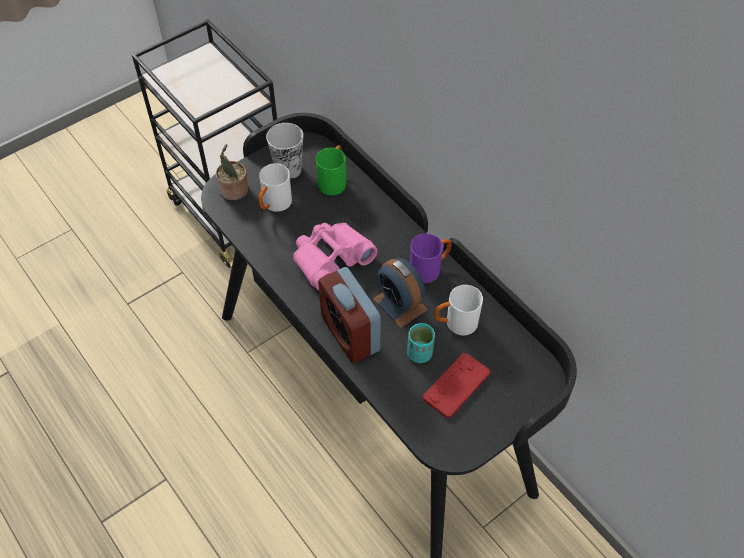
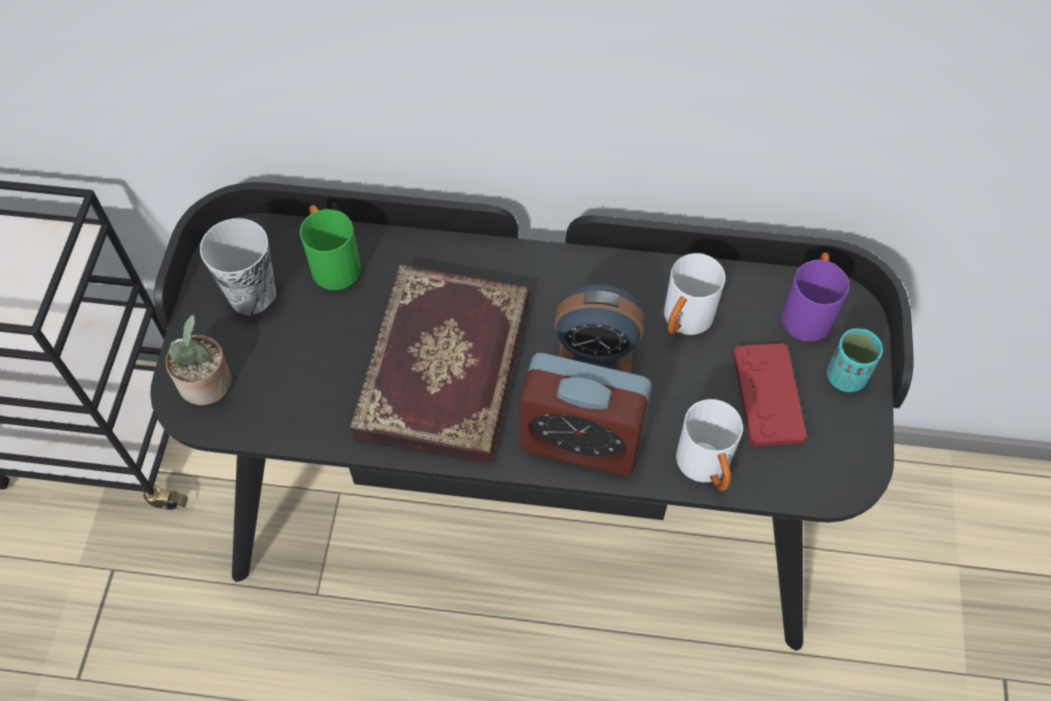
camera: 45 degrees left, 5 degrees up
(274, 205) = (289, 358): white mug -> white mug (706, 469)
(331, 259) = (448, 367): pink binoculars -> book
(420, 353) = (686, 393): turquoise cup -> turquoise cup (846, 376)
(430, 268) = (579, 280): purple mug -> purple mug (807, 312)

